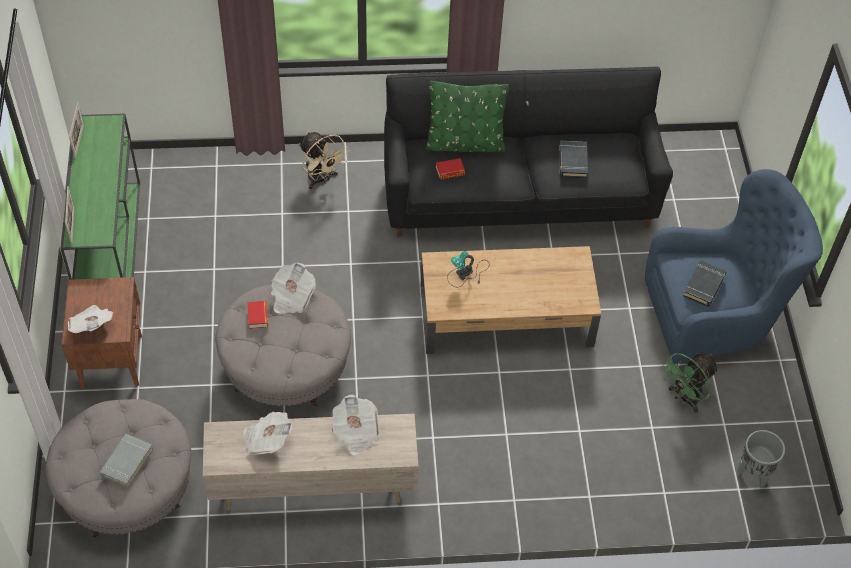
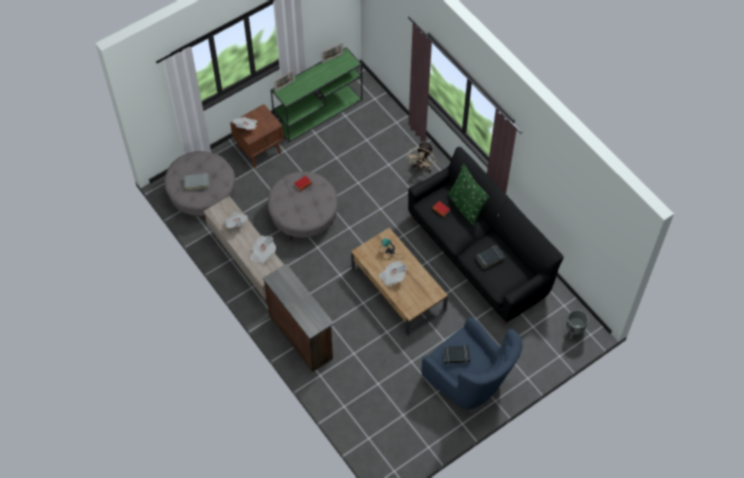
camera: 60 degrees right, 5 degrees up
(291, 297) = (323, 191): newspaper -> newspaper (392, 276)
(502, 484) = (301, 336): none -> brown dresser
(684, 398) = (405, 390): green fan -> none
(753, 473) = (382, 441): grey planter -> grey planter (573, 332)

